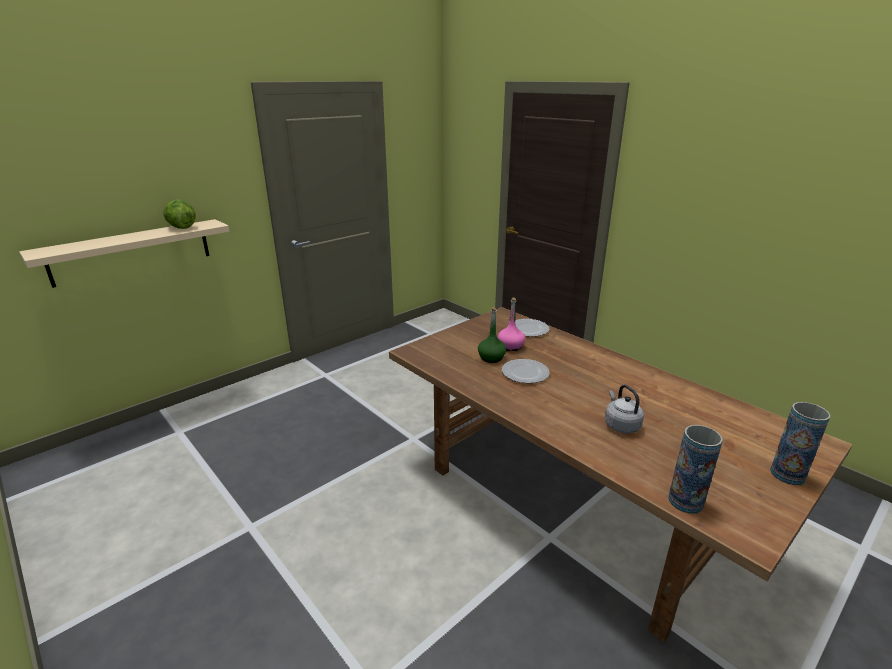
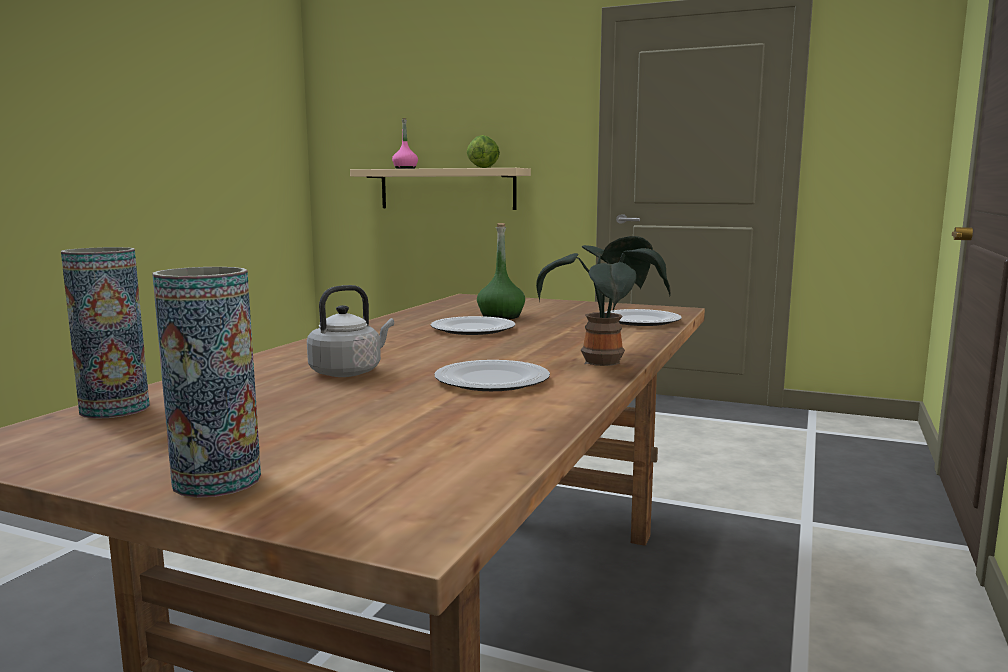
camera: 65 degrees right, 15 degrees down
(510, 346) = (556, 319): pink bottle -> pink bottle (405, 168)
(619, 362) = (604, 362): none -> potted plant
(646, 393) = (490, 380): none -> plate

